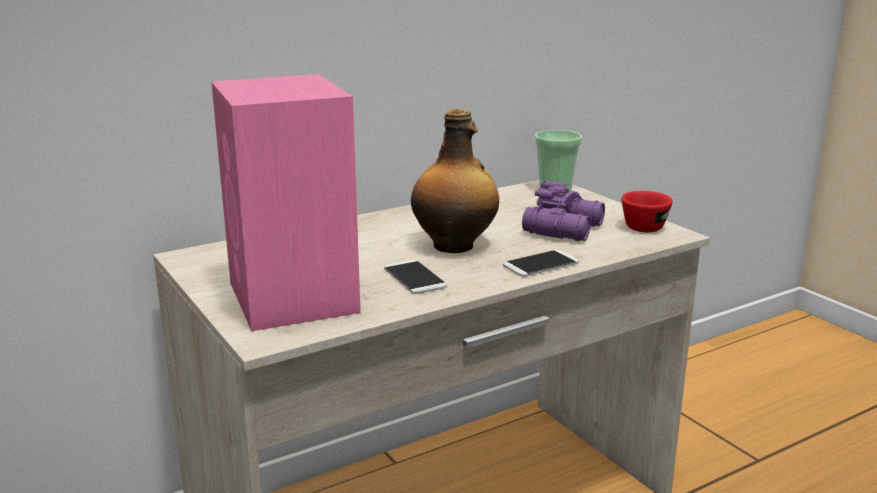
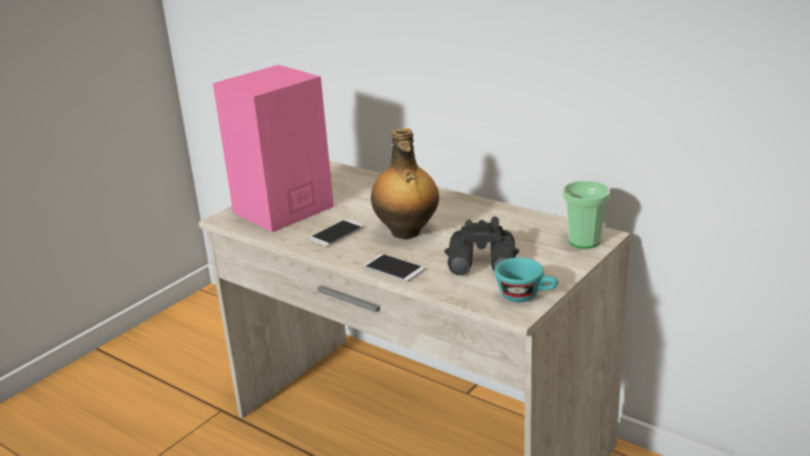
camera: 70 degrees right, 5 degrees up
(566, 229) = (483, 263): purple binoculars -> black binoculars
(646, 226) = (526, 296): red cup -> turquoise cup

